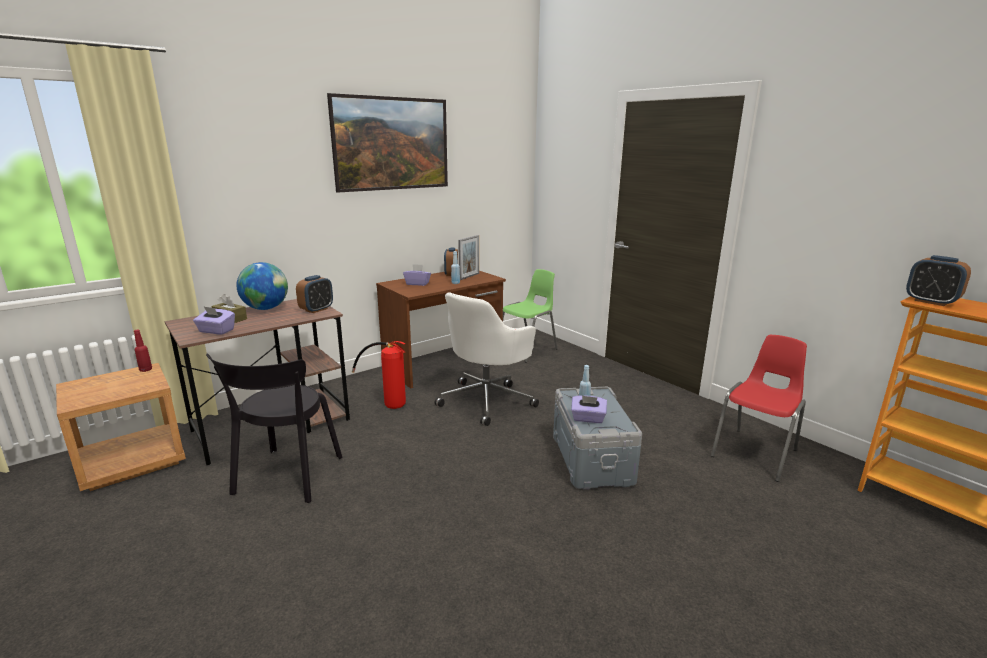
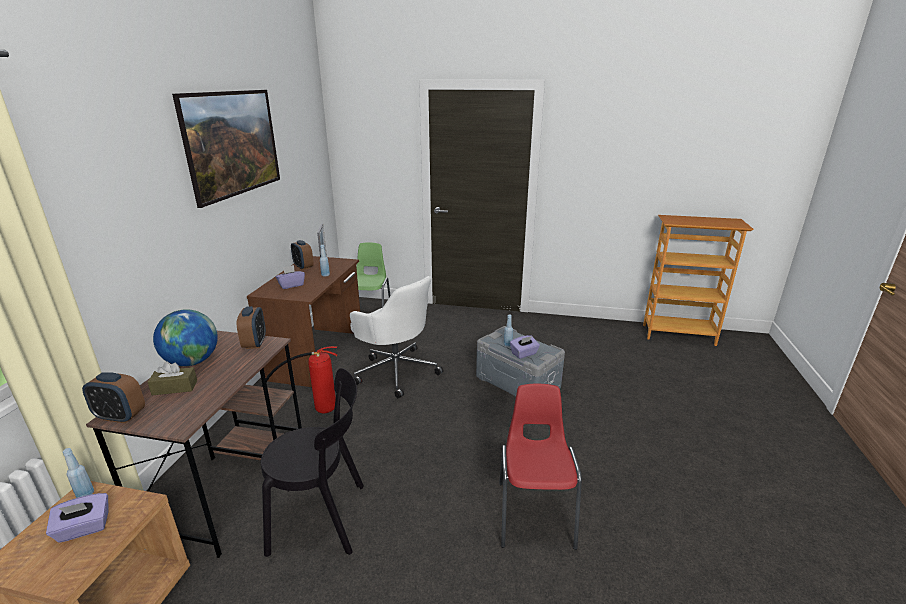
camera: 40 degrees left, 5 degrees up
(145, 370) = (85, 494): red bottle -> blue bottle
(216, 331) = (192, 406): purple tissue box -> purple tissue box (84, 528)
(286, 478) = (323, 518): black chair -> black chair turned 60 degrees counterclockwise
(487, 400) = (396, 371): white office chair -> white office chair turned 45 degrees counterclockwise
(756, 453) = (588, 338): red chair -> red chair (534, 513)
(931, 302) = (674, 221): alarm clock -> alarm clock (120, 416)

